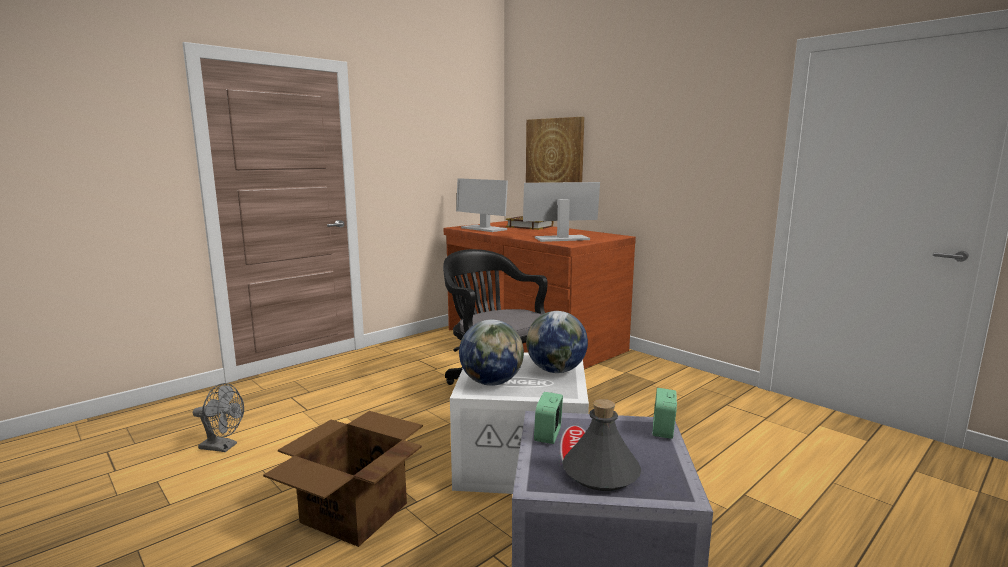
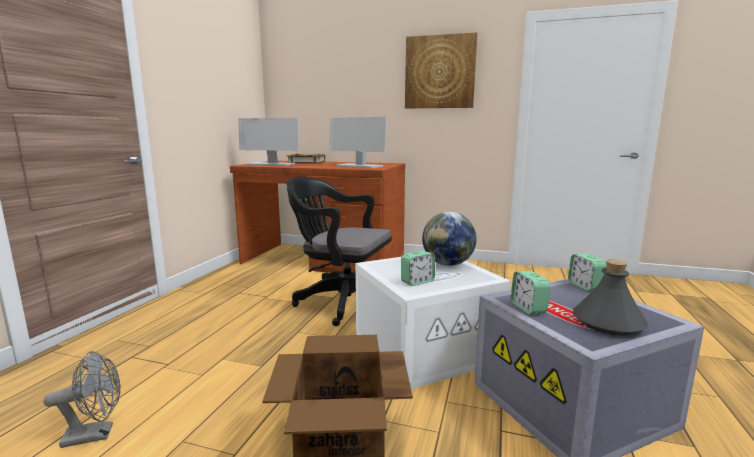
camera: 30 degrees left, 0 degrees up
(491, 382) = (417, 282): globe -> alarm clock
(554, 156) = (321, 100): picture -> picture (440, 72)
(562, 239) = (359, 166): monitor -> monitor turned 105 degrees counterclockwise

